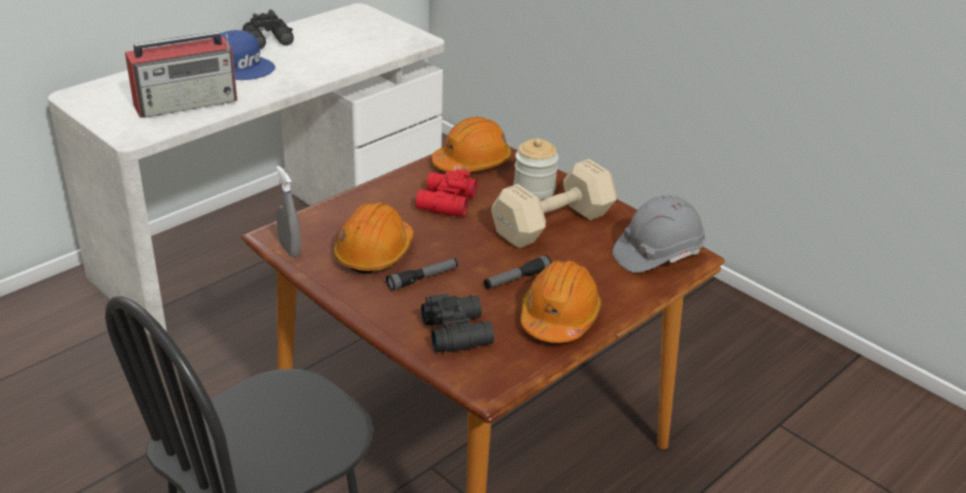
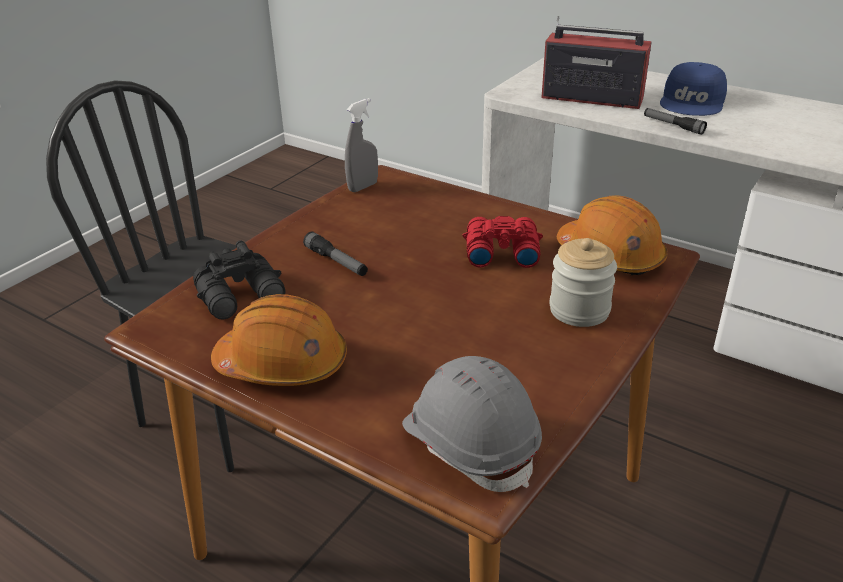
camera: 80 degrees right, 0 degrees up
(187, 103) = (590, 98): radio -> radio turned 150 degrees clockwise
(269, 41) = (766, 102): black binoculars -> none
(374, 253) = (375, 228): orange hard hat -> none
(517, 279) = (357, 322): flashlight -> flashlight (673, 126)
(549, 224) = (496, 333): beige dumbbell -> none

